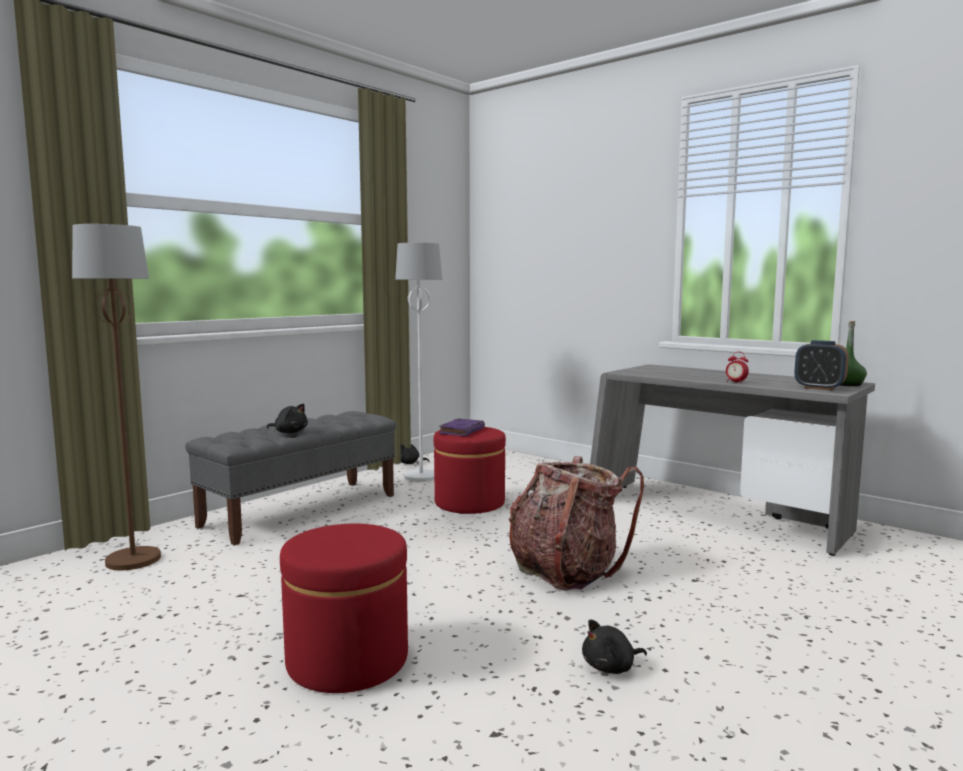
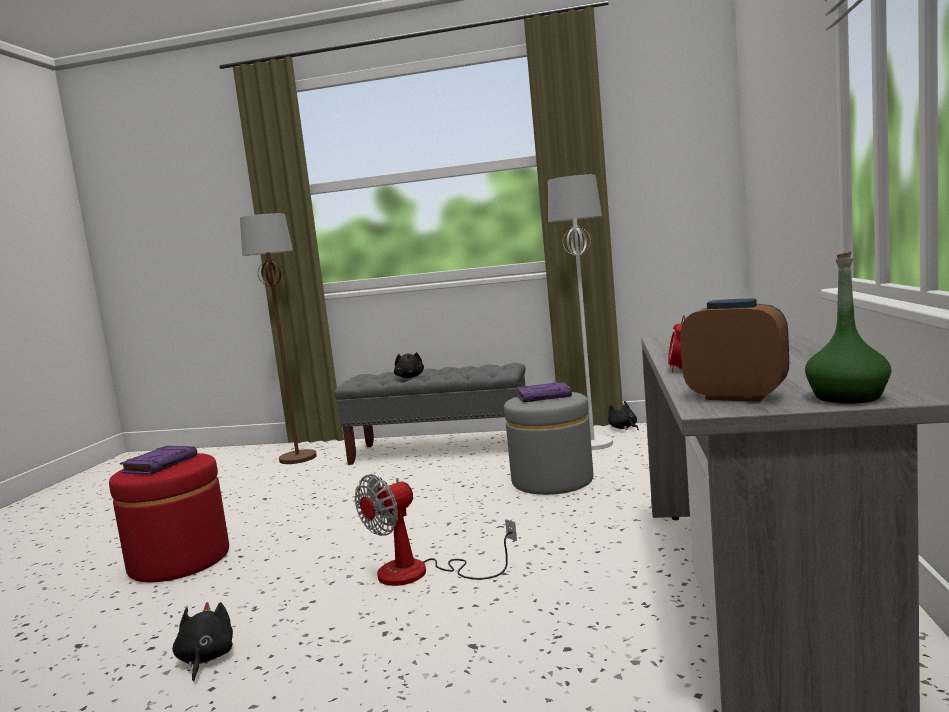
camera: 60 degrees right, 0 degrees up
(334, 542) = (160, 464): none -> purple book
(469, 503) = (552, 481): red ottoman -> grey ottoman
(566, 571) = (420, 573): backpack -> fan
(611, 667) = (205, 659): black plush toy -> black plush toy turned 45 degrees clockwise
(819, 388) = (736, 396): alarm clock -> alarm clock turned 120 degrees clockwise

